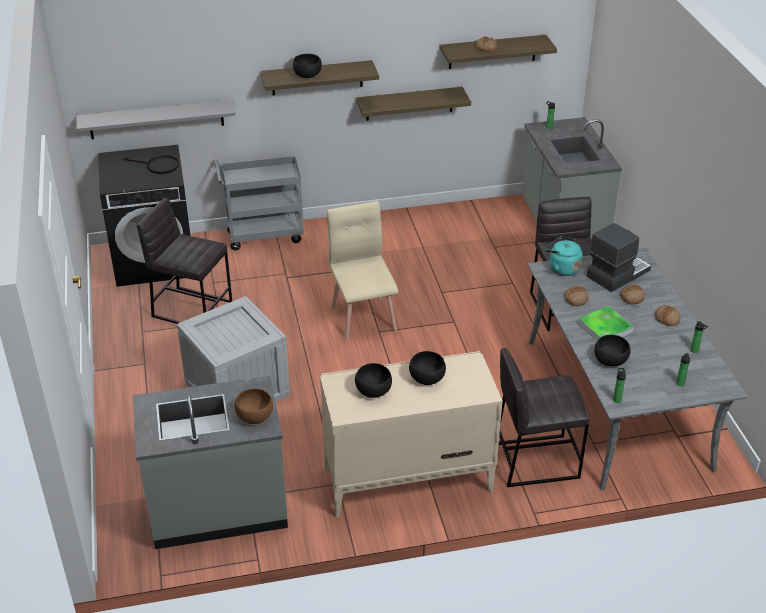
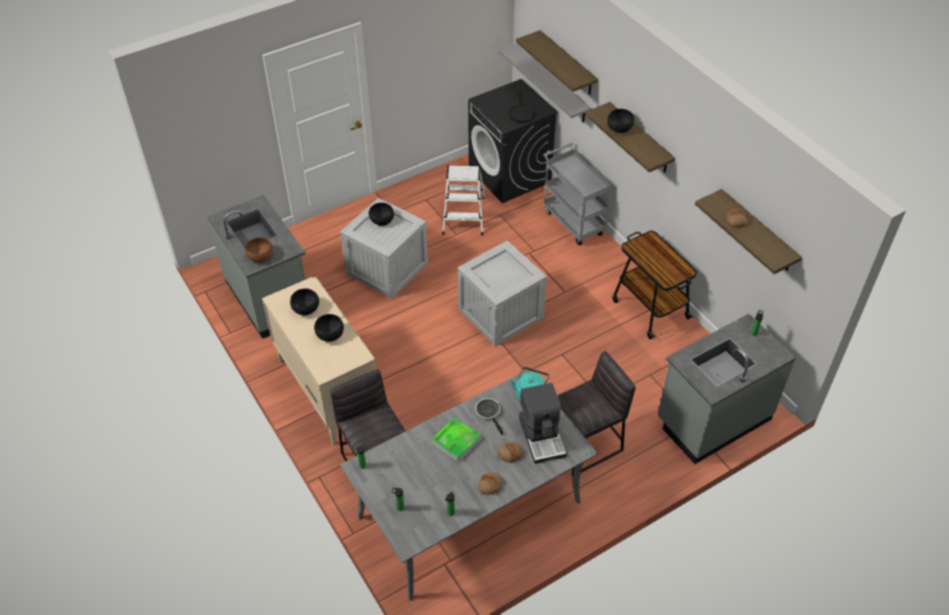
camera: 70 degrees right, 10 degrees up
(192, 308) = (464, 214): grey stool -> white step ladder
(364, 317) = (502, 313): beige chair -> crate
(409, 103) = (691, 217): shelf -> shelf (567, 64)
(412, 224) = (649, 308): none -> cart
(576, 299) = (489, 413): bread -> frying pan
(610, 360) = (412, 452): black bowl -> black bowl (381, 220)
(617, 273) = (542, 436): coffee machine -> coffee machine turned 45 degrees clockwise

